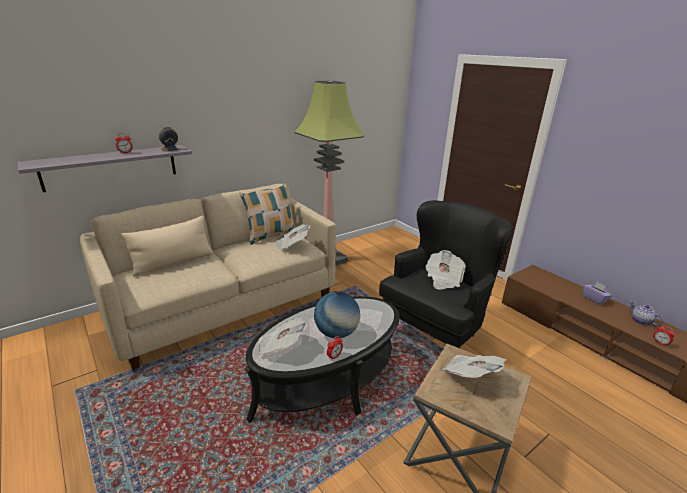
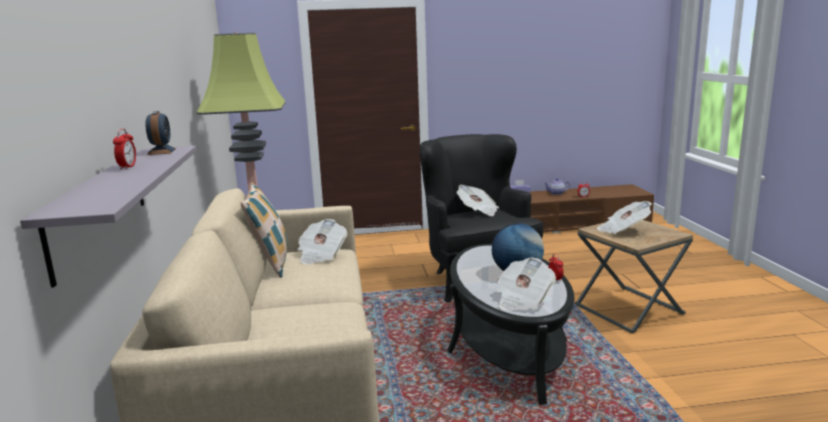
camera: 60 degrees left, 10 degrees down
(173, 263) = (267, 332): beige pillow -> none

